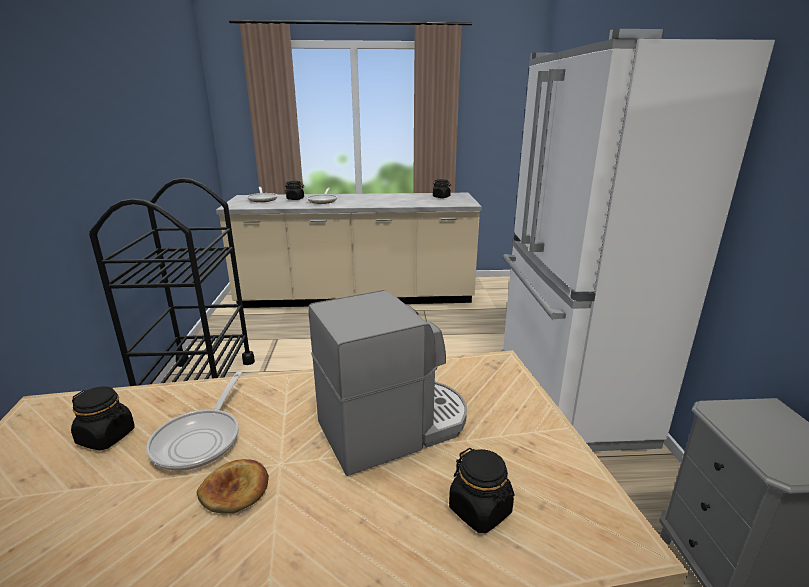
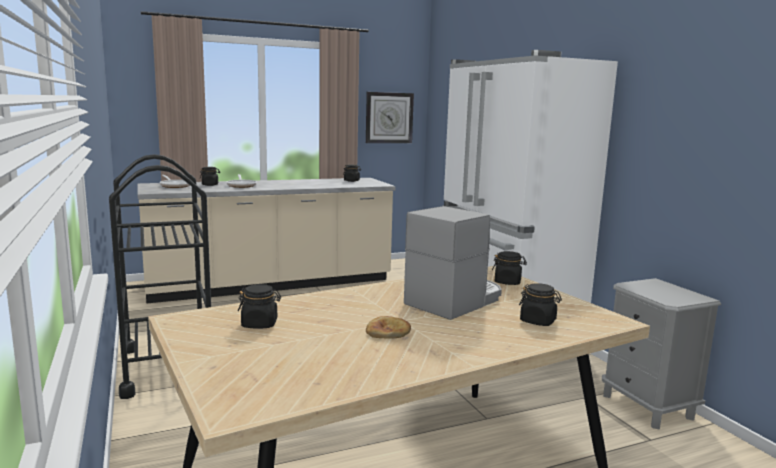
camera: 20 degrees left, 10 degrees down
(201, 439) = (333, 318): frying pan -> none
(495, 125) = (389, 118): none -> wall clock
(505, 392) = (508, 282): none -> black jar

